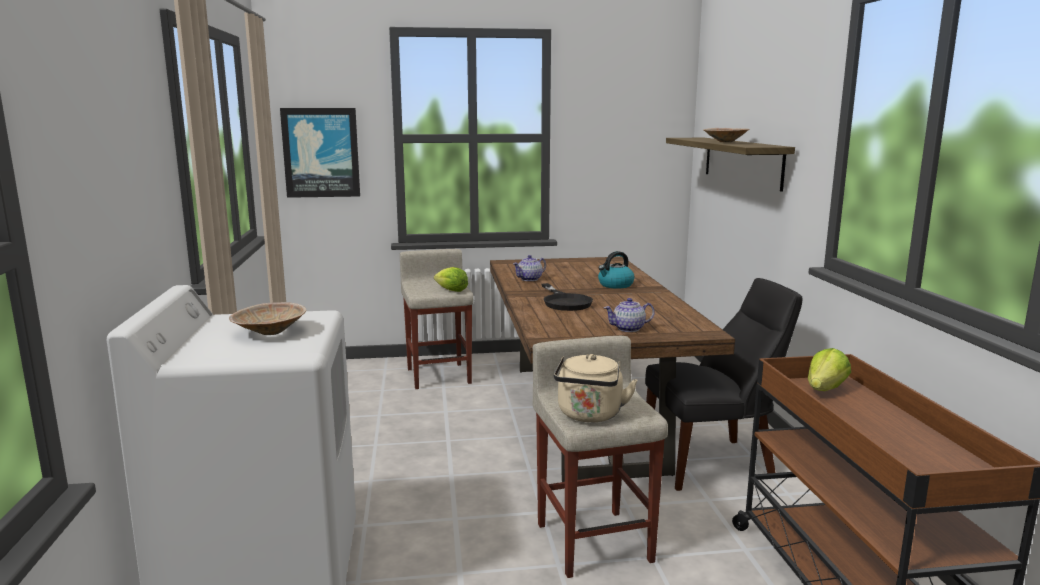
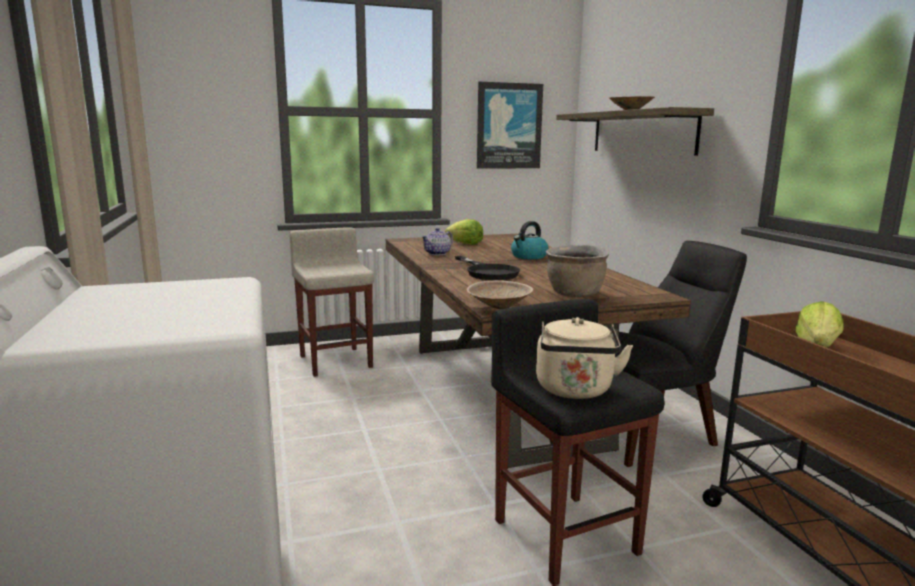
camera: 10 degrees left, 0 degrees up
(269, 333) = (169, 303): beige bowl -> beige bowl (498, 307)
(321, 152) = (197, 124): picture -> picture (509, 126)
(451, 290) = (349, 269): lettuce -> lettuce (465, 244)
(593, 541) = (564, 535): beige stool -> black stool
(629, 329) = (575, 295): teapot -> brown cooking pot

